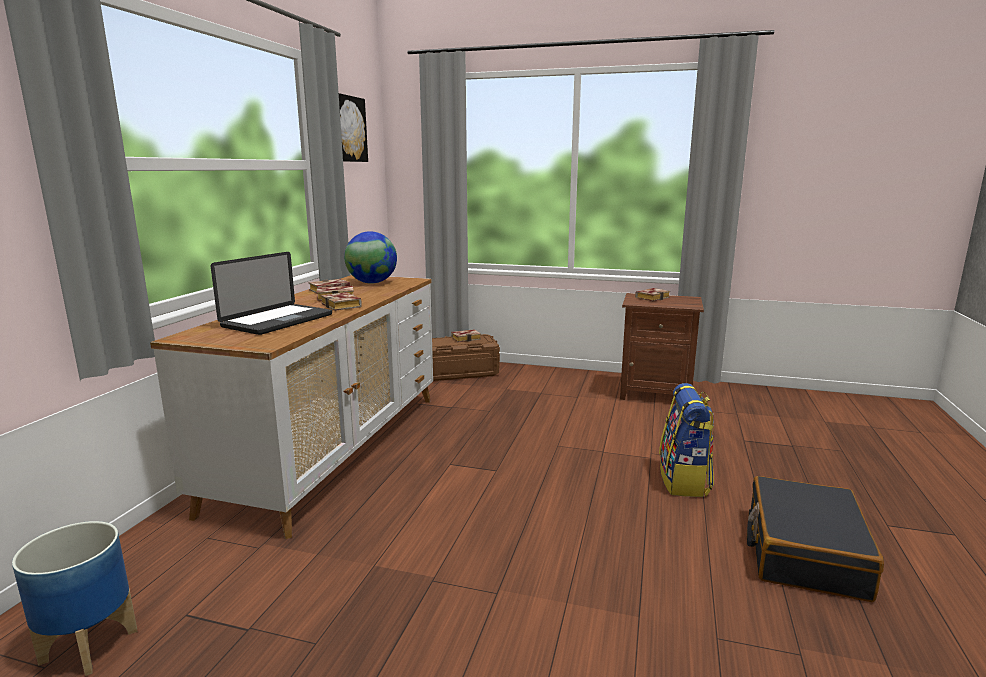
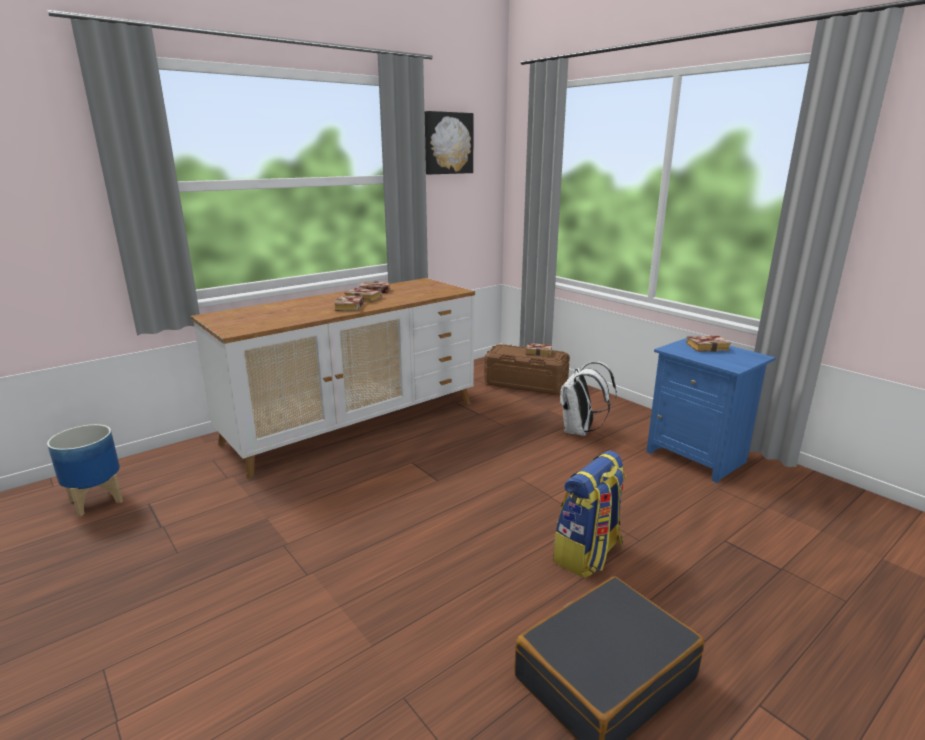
camera: 35 degrees right, 5 degrees up
(278, 321) = (284, 313): laptop -> none
(372, 283) = (420, 288): globe -> none
(554, 398) = (580, 431): none -> white backpack
(655, 393) = (697, 456): brown nightstand -> blue nightstand

